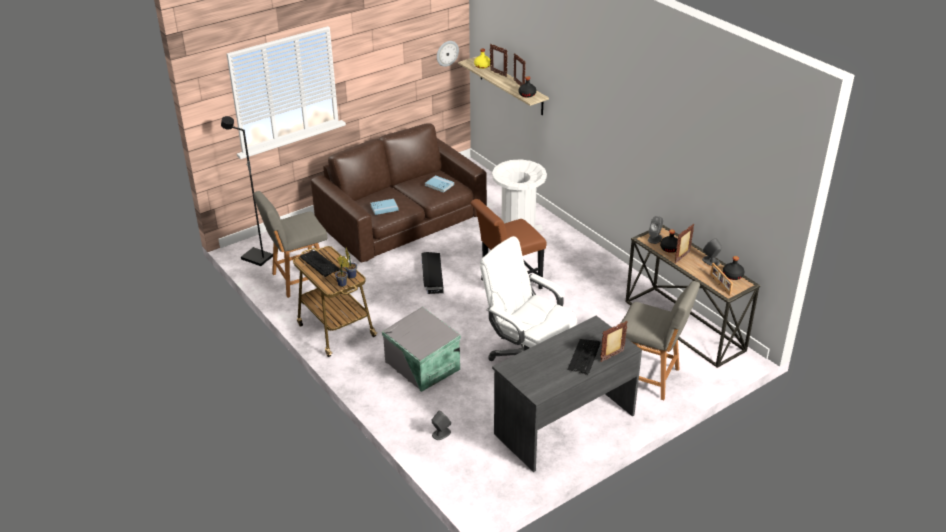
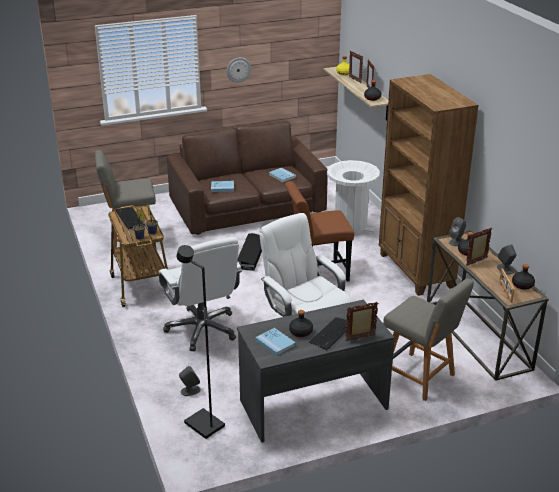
camera: 15 degrees right, 5 degrees down
(256, 258) = (104, 218): black floor lamp -> black floor lamp (203, 425)
(422, 366) = (202, 329): grey storage box -> white office chair
(447, 53) = (315, 59): wall clock -> wall clock (238, 69)
(537, 376) = (275, 343): none -> blue book
(555, 360) = (301, 332): none -> black bottle
(600, 266) = (415, 271): none -> brown bookcase

